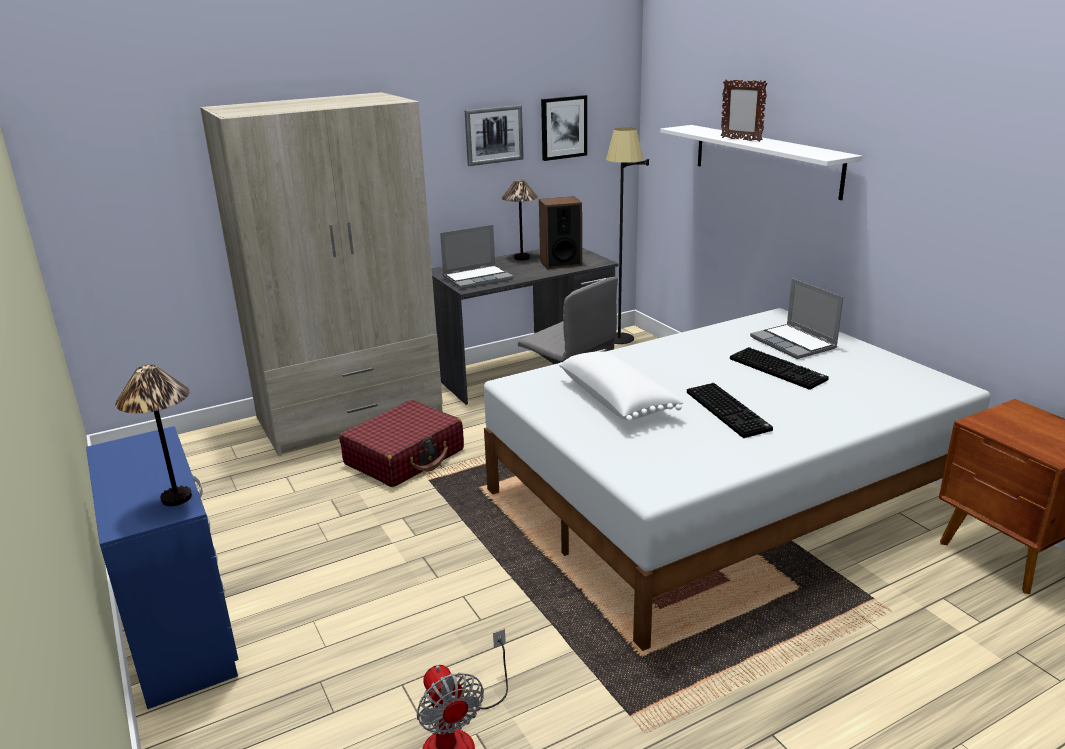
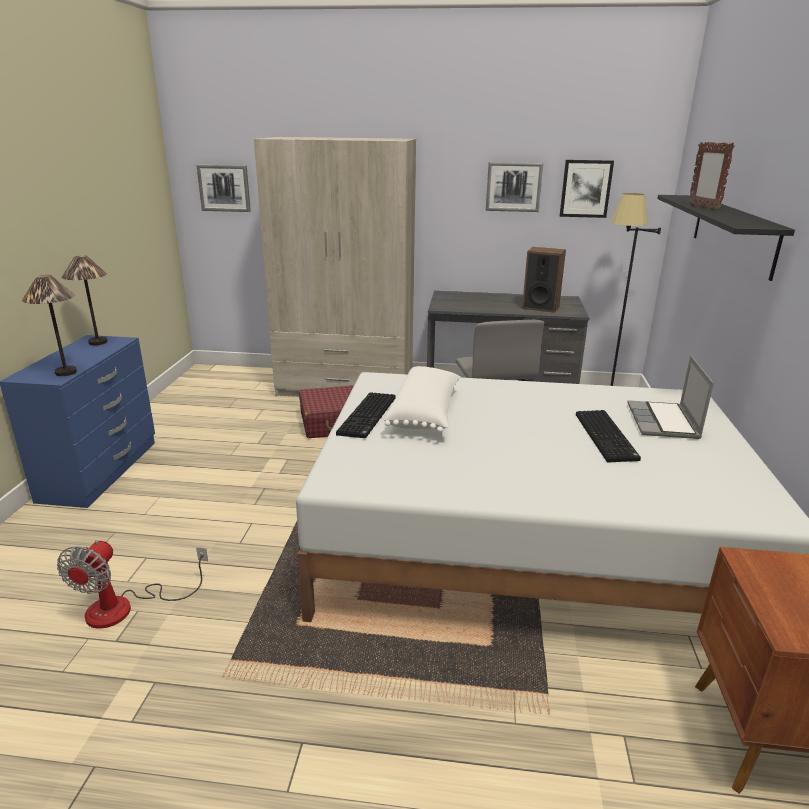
camera: 35 degrees right, 0 degrees up
(117, 188) = (224, 188): none -> picture
(478, 278) = (459, 303): laptop -> none
(521, 258) = (517, 297): table lamp -> table lamp (98, 342)
(729, 411) = (499, 452): keyboard -> keyboard (368, 416)
(765, 160) = (732, 233): white shelf -> black shelf

